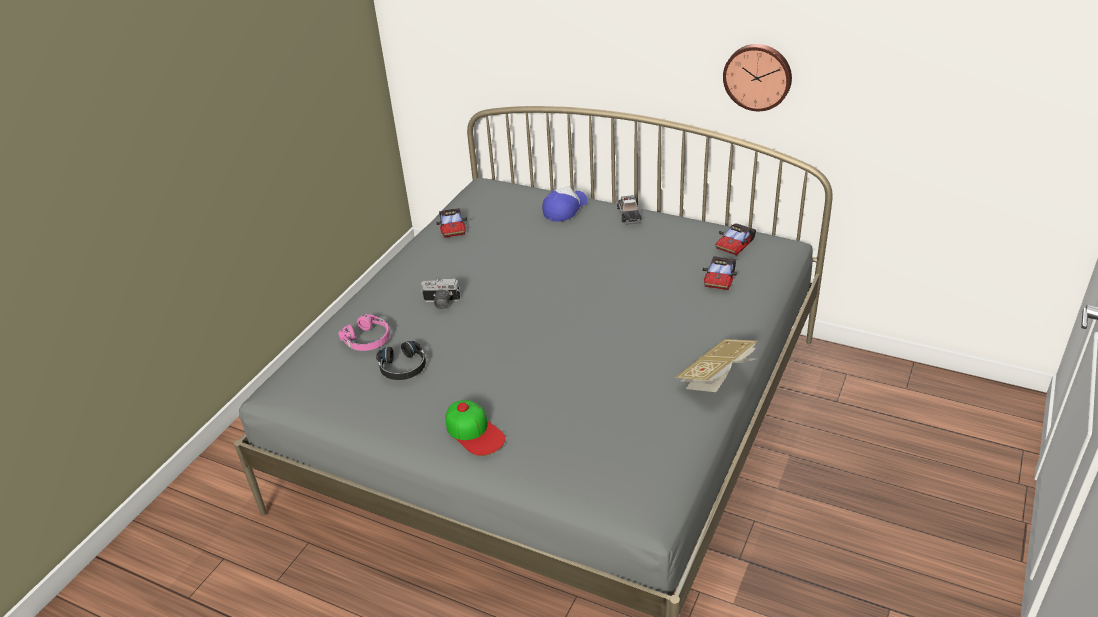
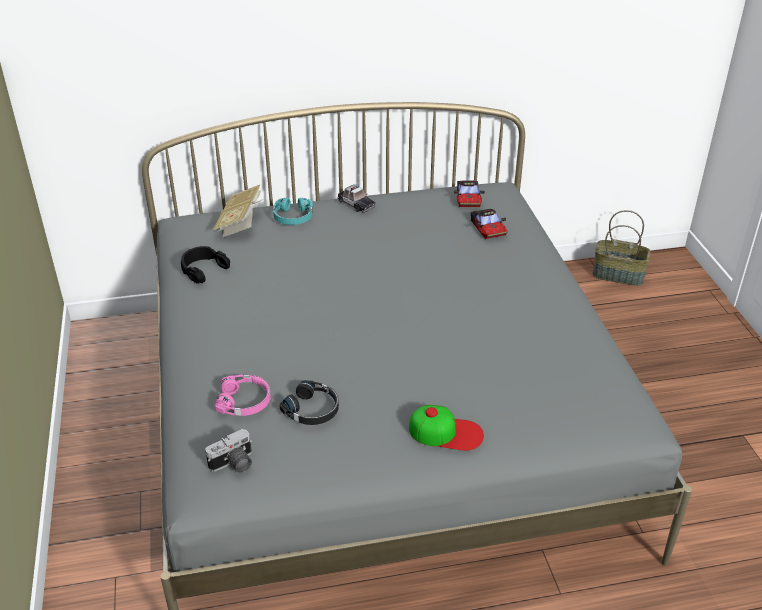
camera: 40 degrees left, 0 degrees up
(440, 302) = (277, 339): camera -> camera (234, 464)
(452, 227) = (203, 269): toy car -> black headphones
(565, 208) = (293, 217): cap -> turquoise headphones
(717, 378) = (575, 304): book -> book (241, 223)
(758, 76) = (452, 41): wall clock -> none
(929, 391) = (618, 275): none -> basket

